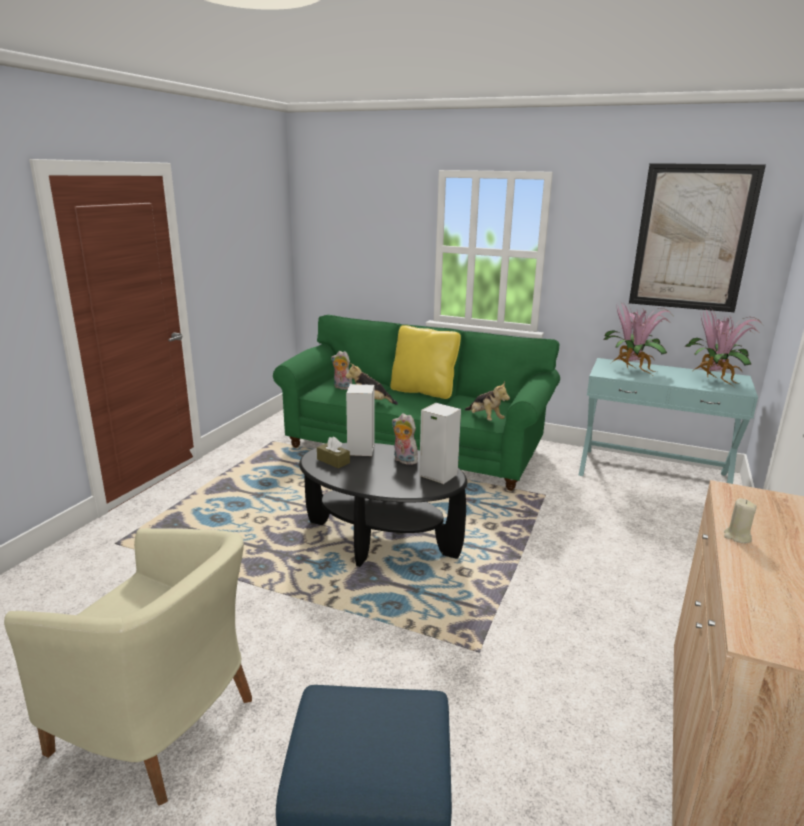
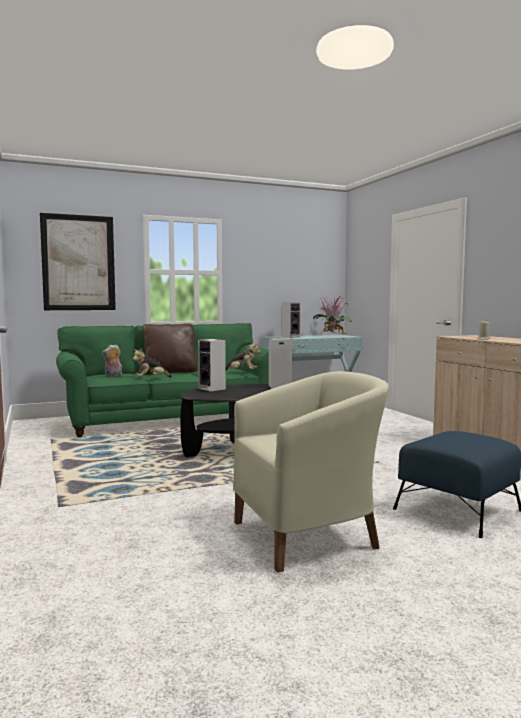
camera: 45 degrees left, 15 degrees down
(333, 461) = (210, 394): brown tissue box -> none
(403, 460) = (247, 387): plush toy -> none
(423, 391) = (170, 372): yellow pillow -> brown pillow
(630, 369) = (291, 337): potted plant -> speaker
(692, 238) = (301, 259): picture -> picture (78, 263)

